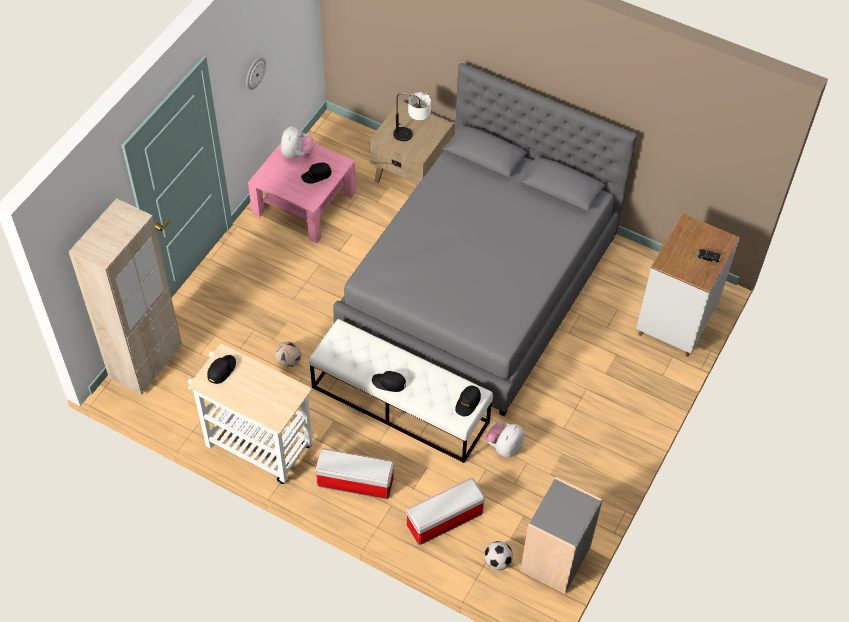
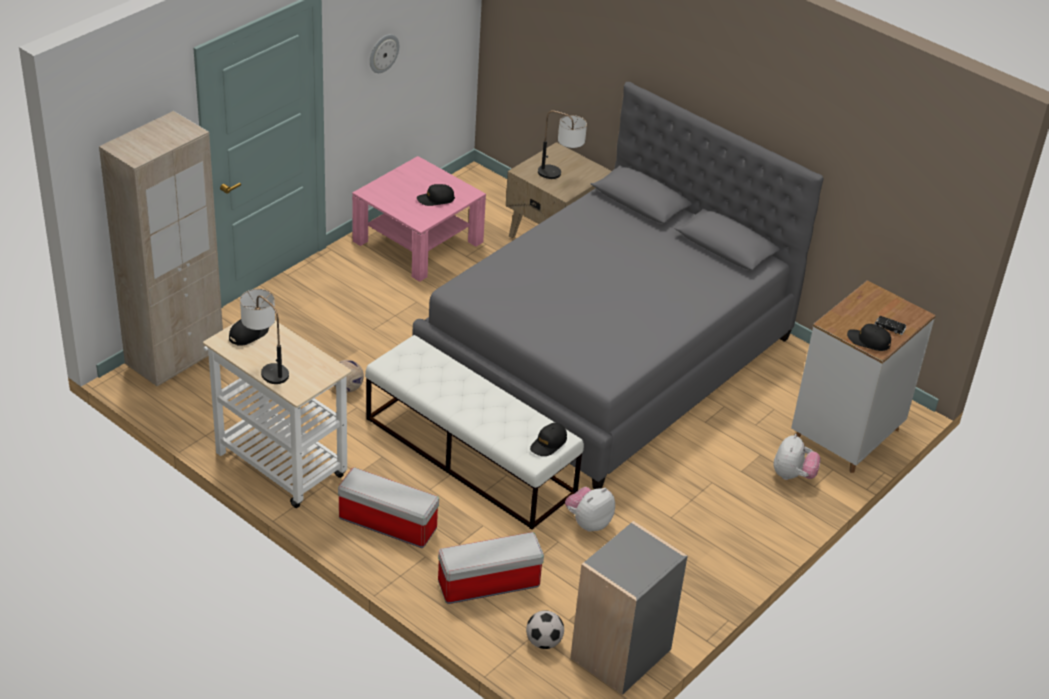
camera: 10 degrees right, 15 degrees down
(245, 400) = (266, 367): none -> table lamp
(297, 154) = (419, 176): plush toy -> plush toy (793, 475)
(389, 383) = (456, 406): black cap -> black cap (868, 341)

